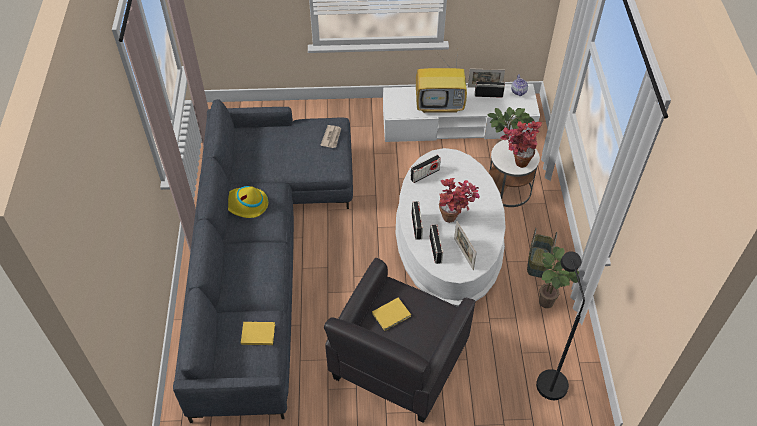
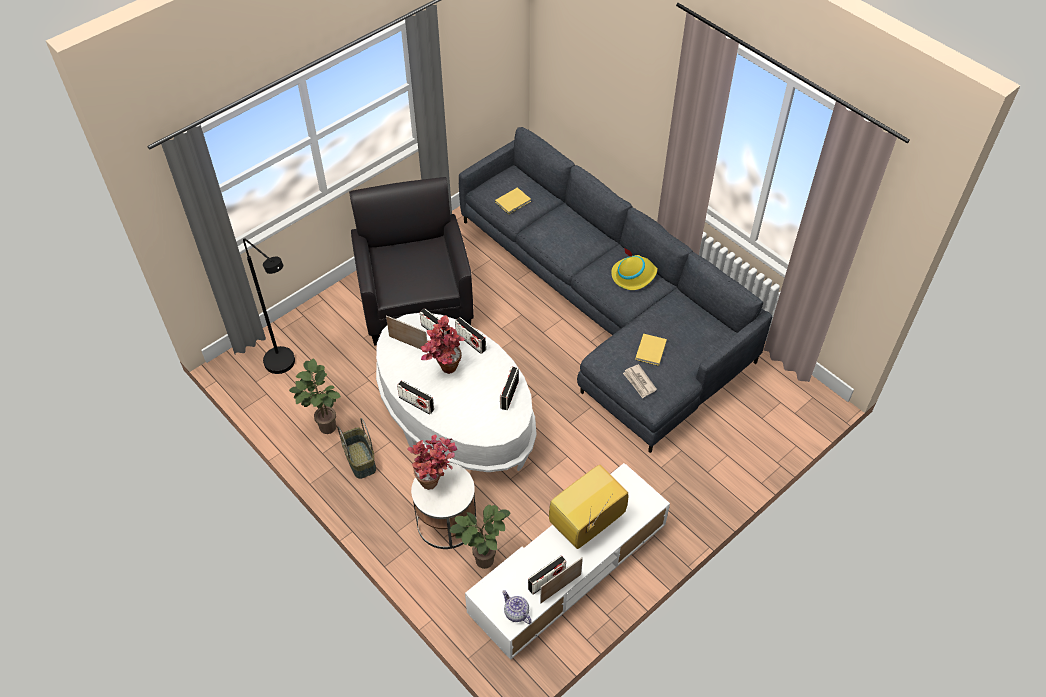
camera: 140 degrees right, 0 degrees up
(392, 315) = (426, 267): yellow book -> yellow book (650, 351)
(493, 208) = (416, 403): none -> radio

